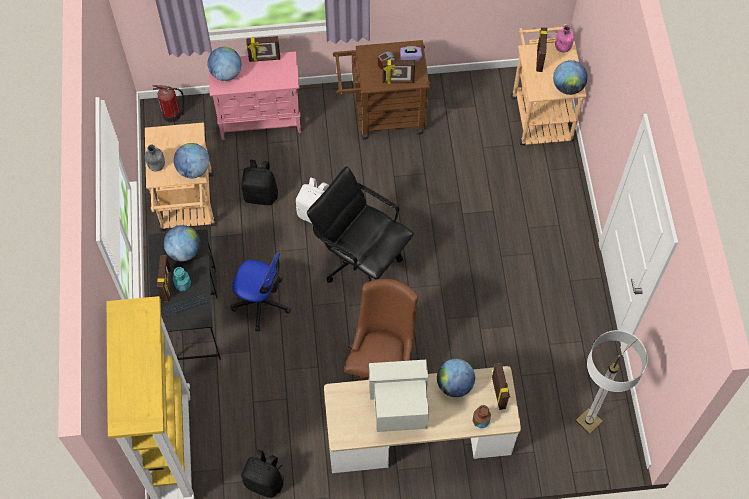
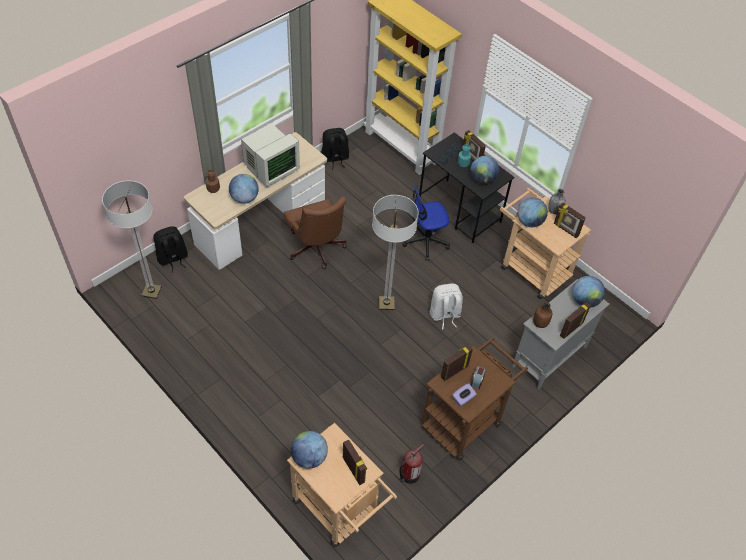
camera: 140 degrees right, 10 degrees down
(173, 114) = (611, 322): fire extinguisher -> fire extinguisher (409, 475)
(261, 120) = (549, 357): pink cabinet -> grey cabinet
(261, 194) = (493, 305): black backpack -> black backpack (173, 259)
(285, 78) = (540, 323): none -> brown bottle
(360, 259) = (386, 303): black office chair -> floor lamp
(499, 393) = (211, 208): picture frame -> picture frame (565, 230)
(562, 48) = (341, 495): pink bottle -> none

